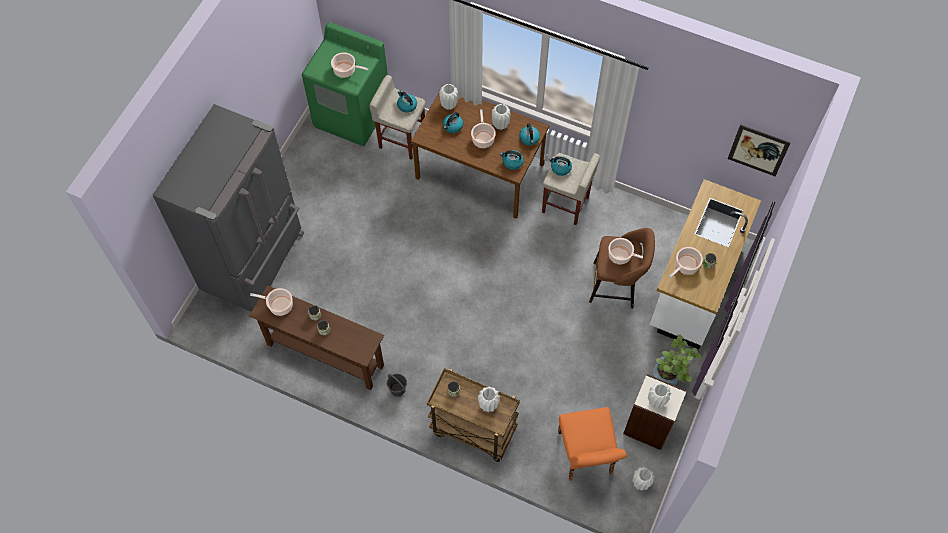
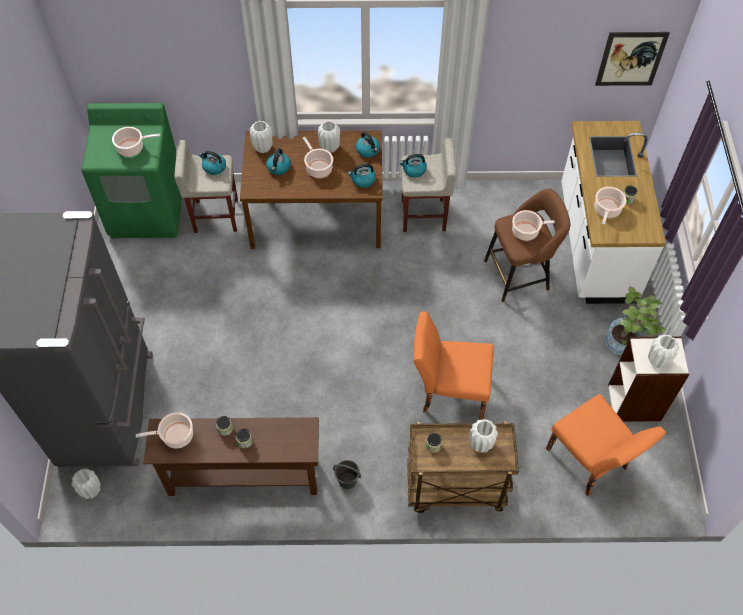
camera: 25 degrees left, 5 degrees down
(508, 355) = (448, 391): none -> orange chair
(641, 483) = (662, 465): white vase -> white vase (91, 491)

